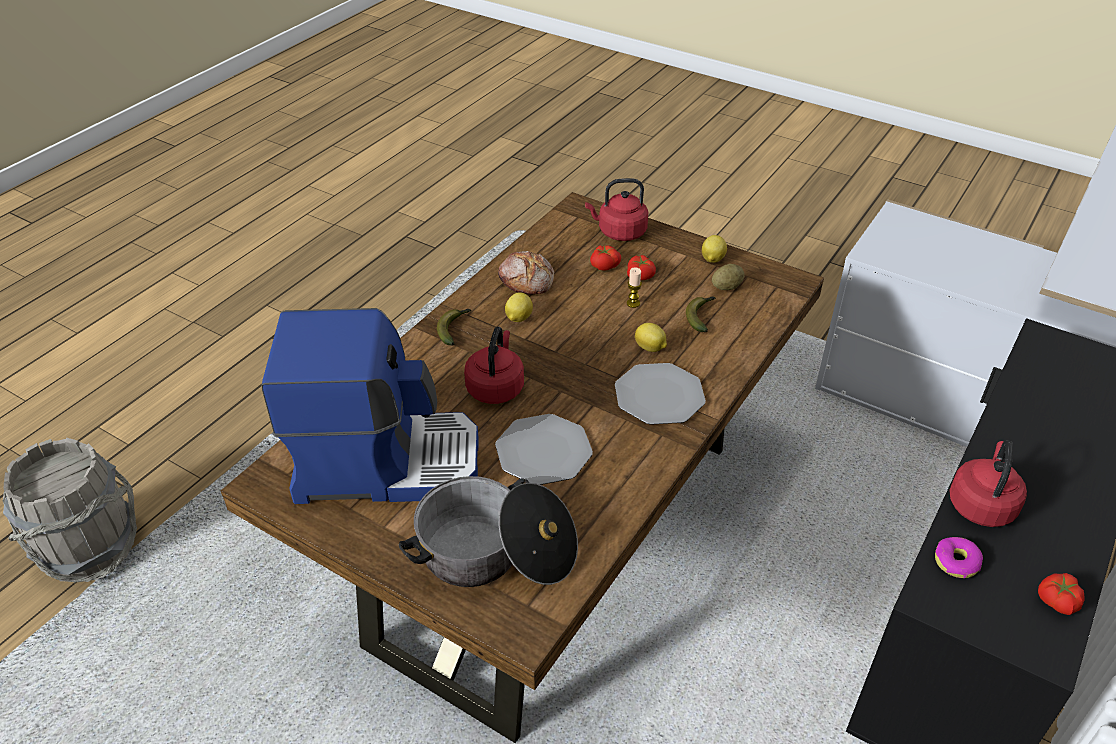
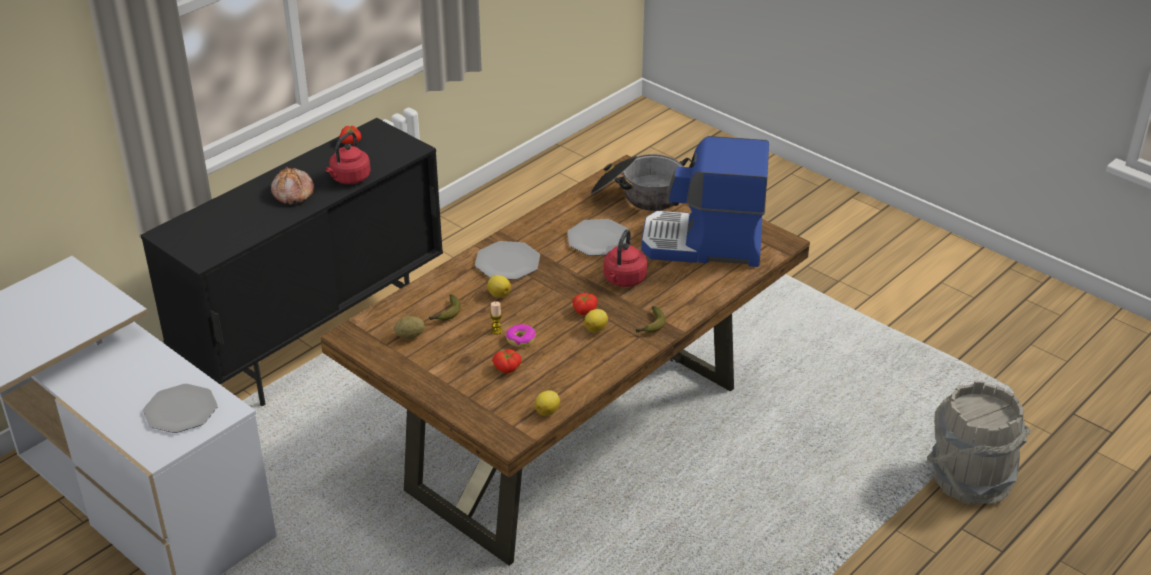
camera: 170 degrees left, 5 degrees down
(527, 280) = (581, 362): bread -> bread (292, 193)
(619, 232) = (479, 402): red kettle -> none
(640, 276) = (479, 354): tomato -> tomato (584, 310)
(712, 259) = (406, 363): lemon -> lemon (548, 411)
(915, 248) = (180, 410): none -> plate
(956, 562) = (387, 159): donut -> donut (521, 339)

